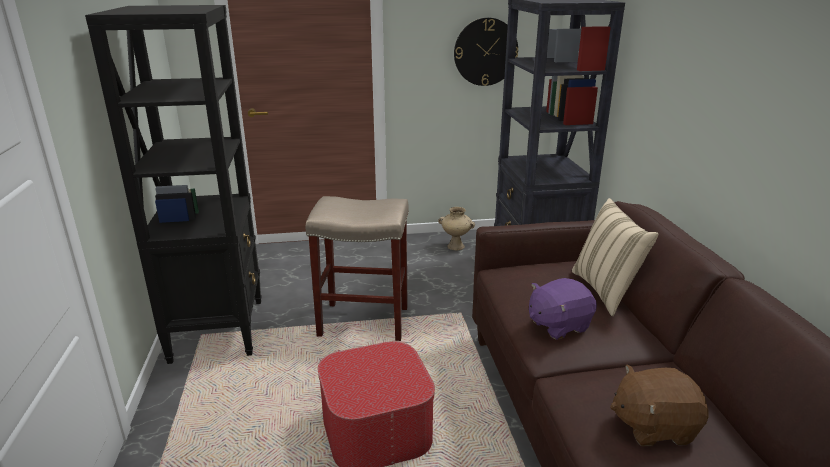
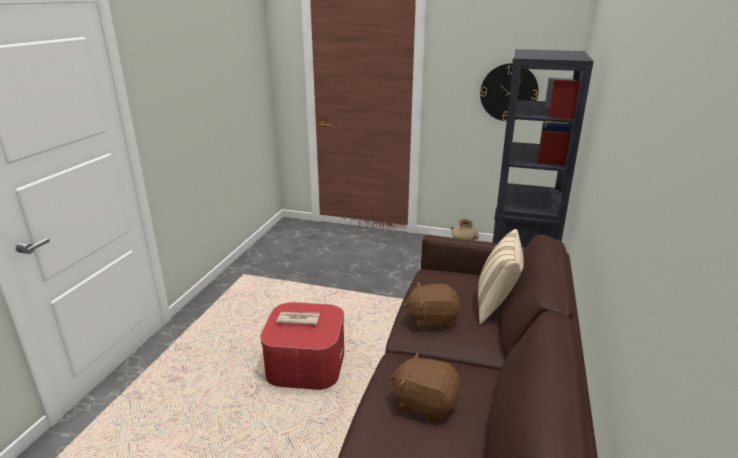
camera: 25 degrees right, 0 degrees up
(218, 329) = (256, 273): black bookcase -> none
(363, 372) = (298, 319): none -> newspaper
(365, 321) = (352, 291): beige stool -> none
(558, 325) = (432, 319): purple plush toy -> brown plush toy

